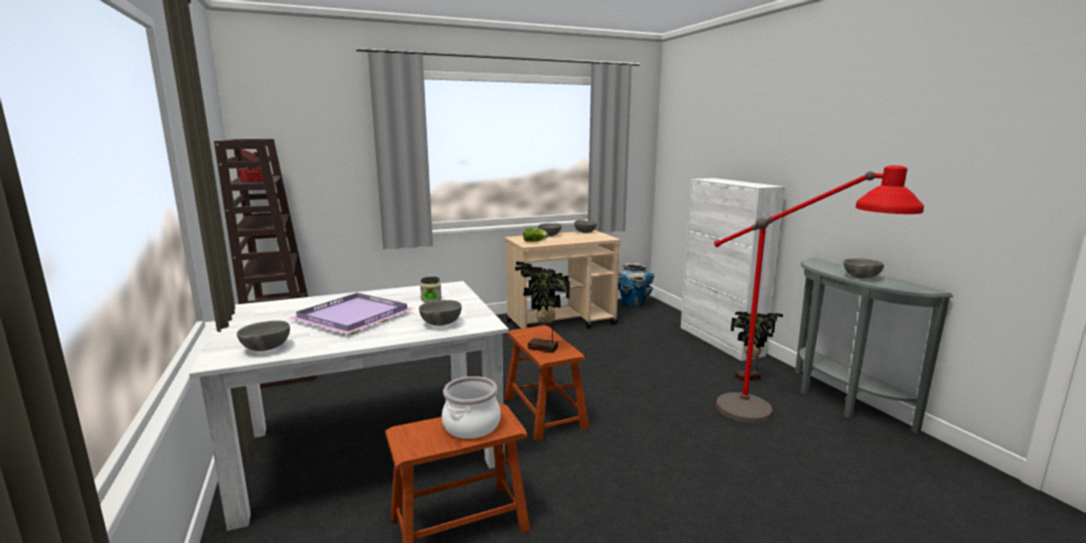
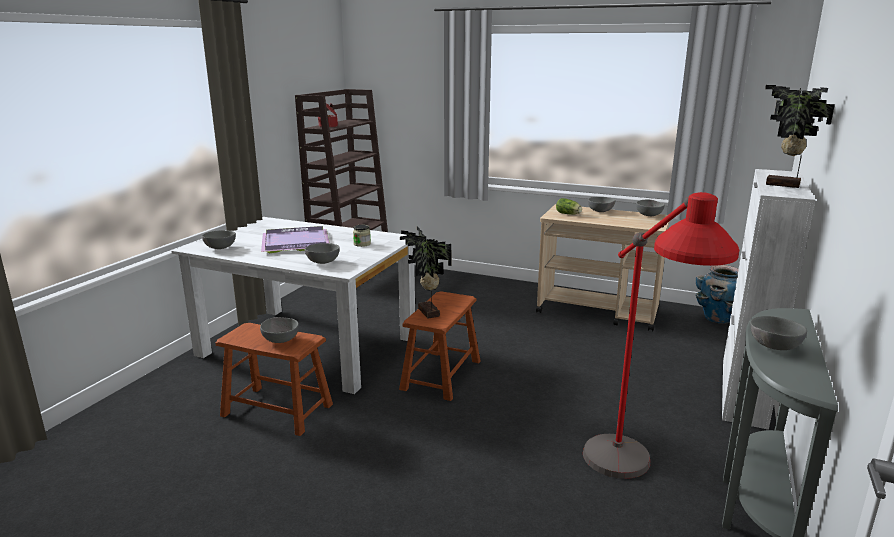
camera: 45 degrees right, 5 degrees up
(471, 425) = (281, 340): cooking pot -> grey bowl
(749, 378) = (689, 438): potted plant -> potted plant (783, 185)

